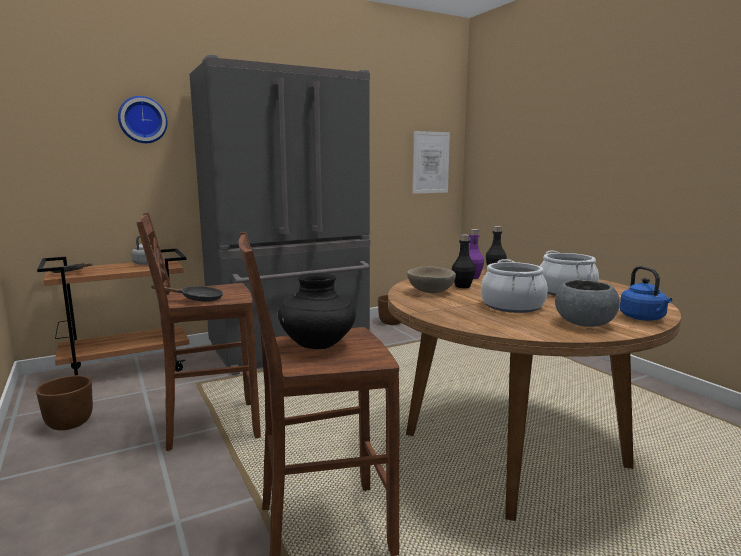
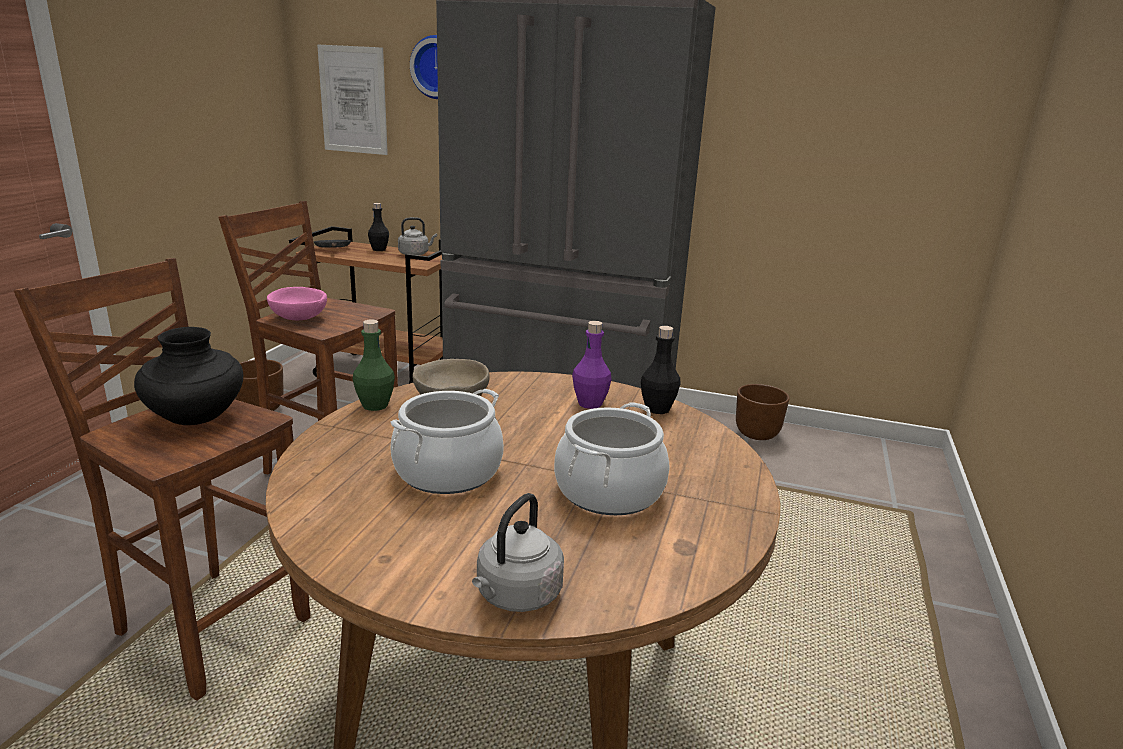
camera: 45 degrees right, 10 degrees up
(197, 299) = (298, 318): black frying pan -> pink bowl
(407, 302) = (375, 405): none -> green bottle
(430, 162) = (924, 159): picture -> picture (353, 100)
(462, 286) = (517, 412): black bottle -> black bottle (379, 249)
(583, 323) = (409, 547): grey bowl -> none
(643, 318) = (516, 596): blue kettle -> grey kettle

